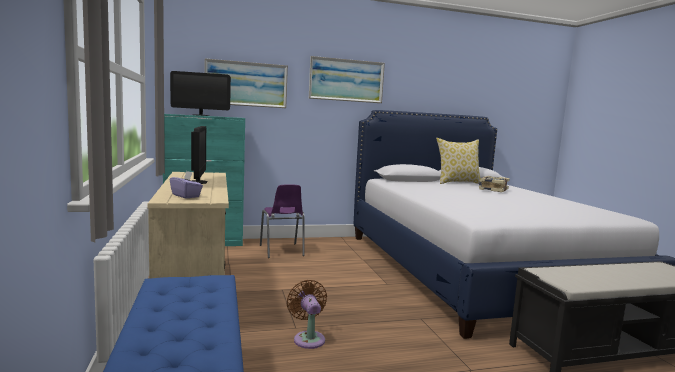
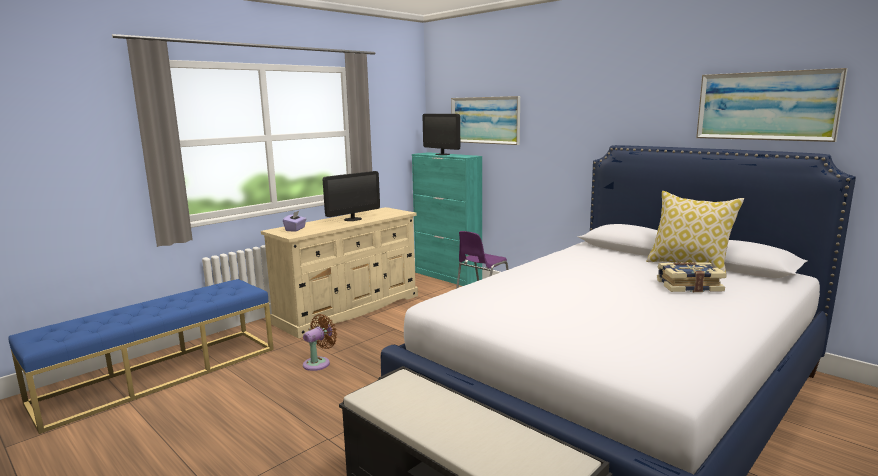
camera: 60 degrees right, 5 degrees up
(346, 80) = (584, 106): picture -> picture (766, 106)

